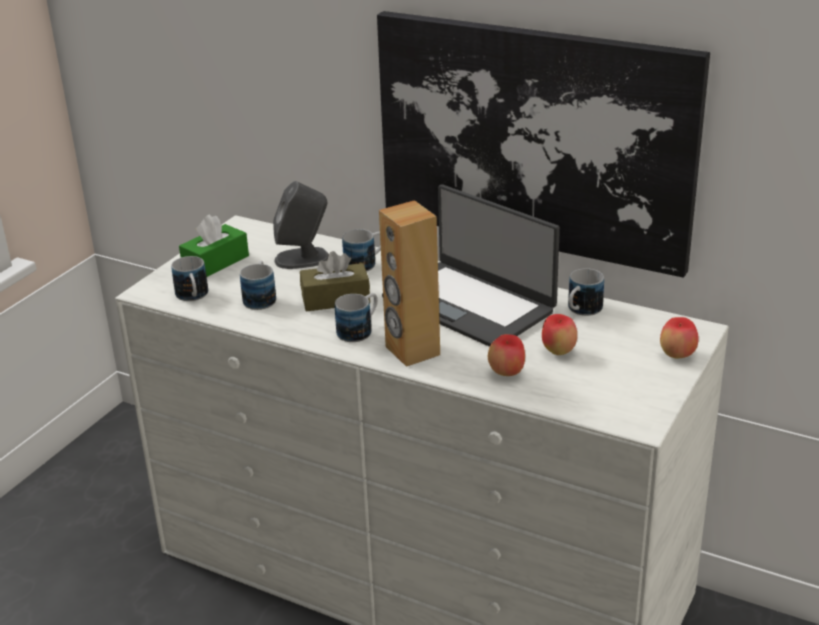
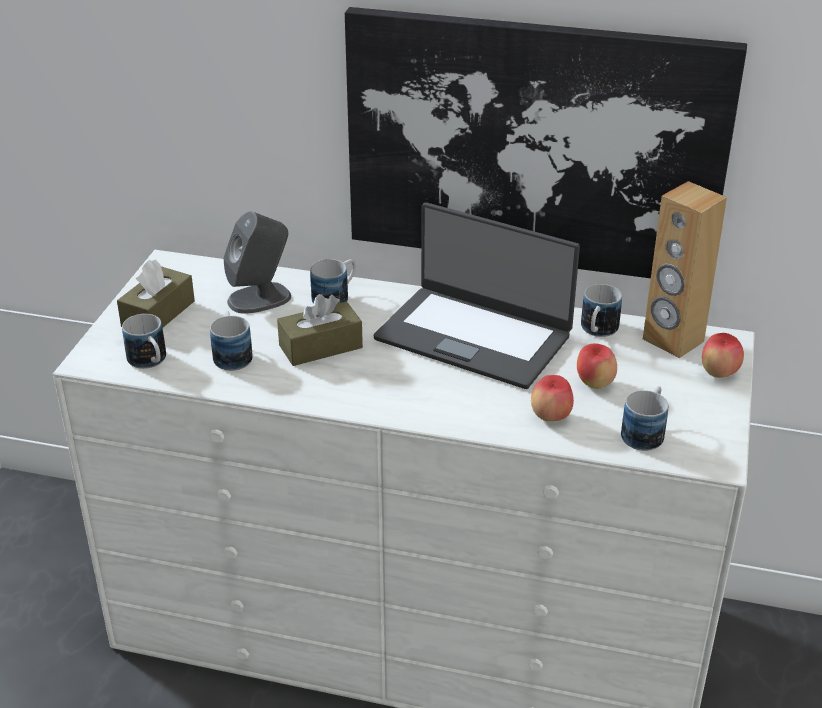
camera: 15 degrees left, 5 degrees up
(216, 262) = (158, 314): green tissue box -> brown tissue box
(359, 330) = (365, 383): mug -> mug (645, 432)
(412, 351) = (435, 403): brown speaker -> brown speaker (672, 340)

